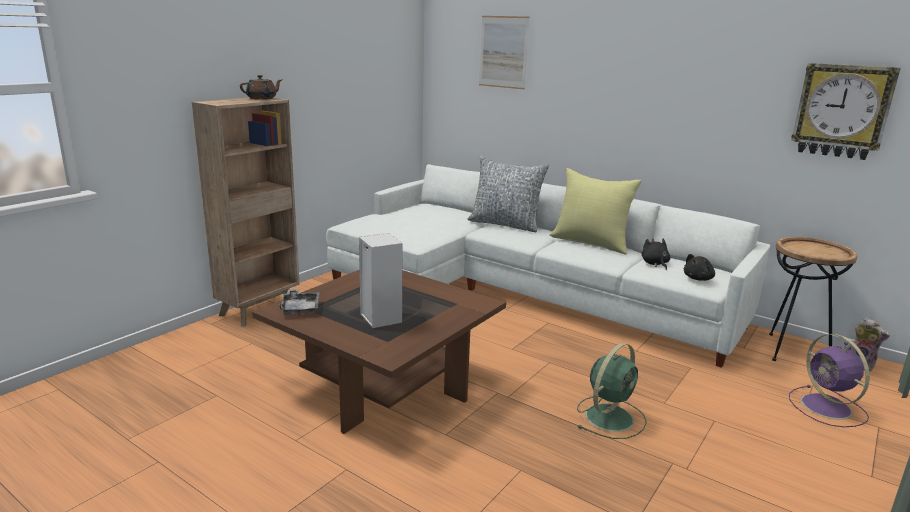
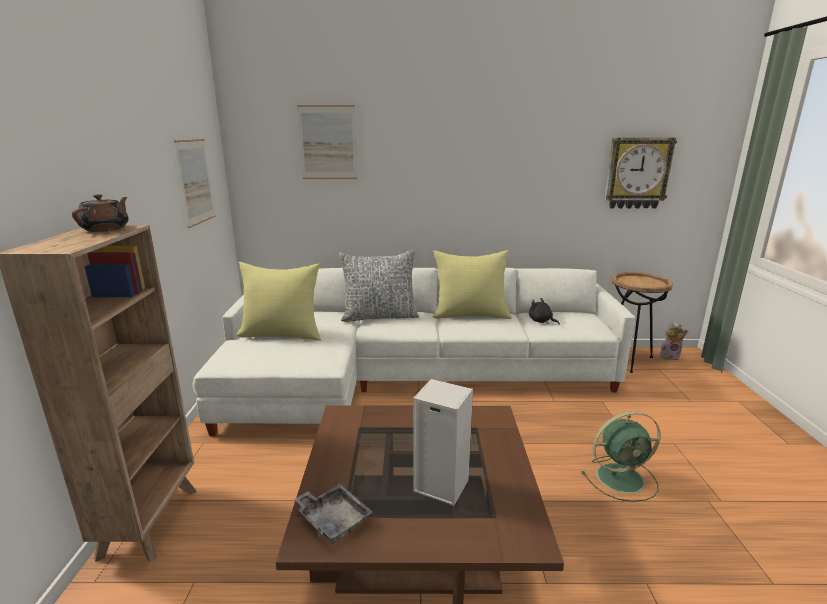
camera: 35 degrees left, 0 degrees up
(379, 78) = (195, 181): none -> picture
(411, 217) = (282, 334): none -> yellow pillow
(610, 417) = (622, 478): green fan -> green fan turned 75 degrees clockwise
(698, 279) = (585, 325): black plush toy -> none
(827, 408) = (702, 399): purple fan -> none

